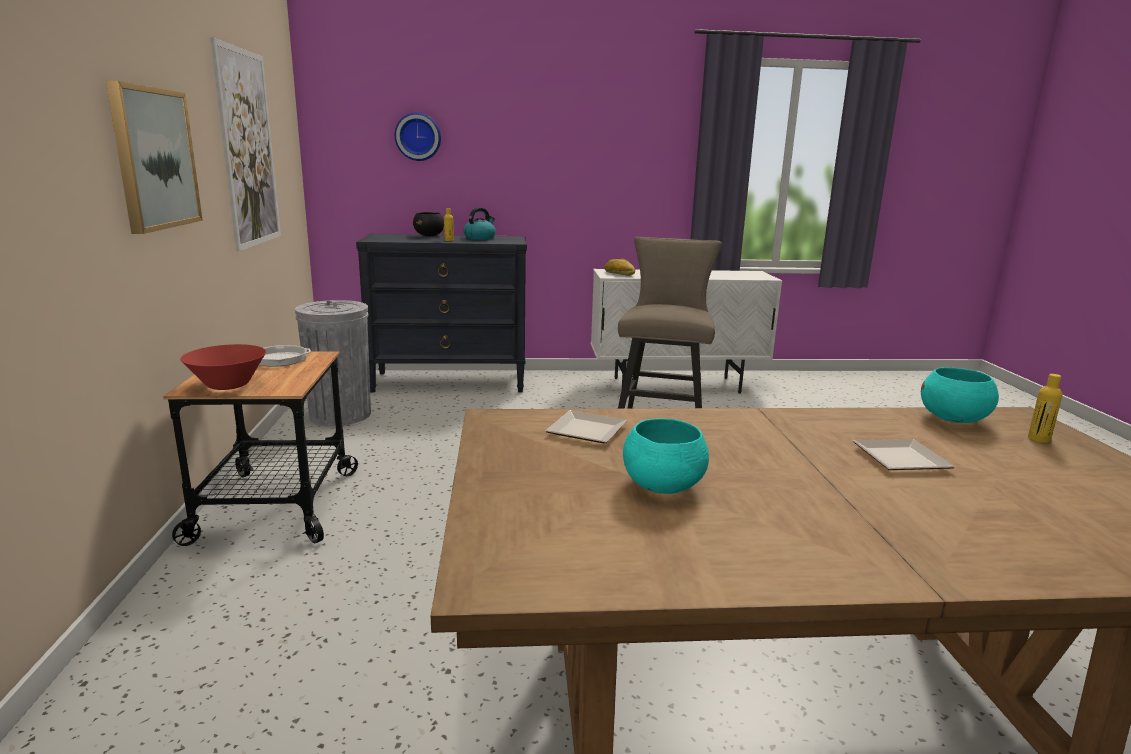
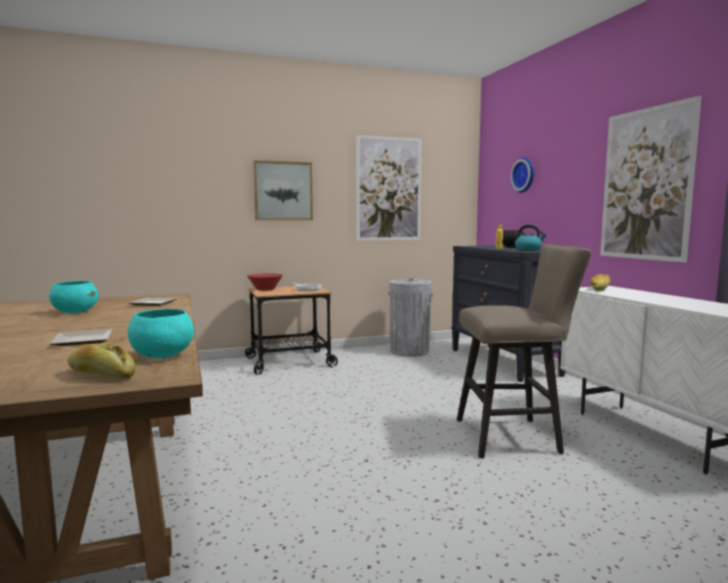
camera: 75 degrees right, 10 degrees down
(605, 167) = (646, 184): none -> picture
(1038, 439) = (102, 374): yellow bottle -> bread

